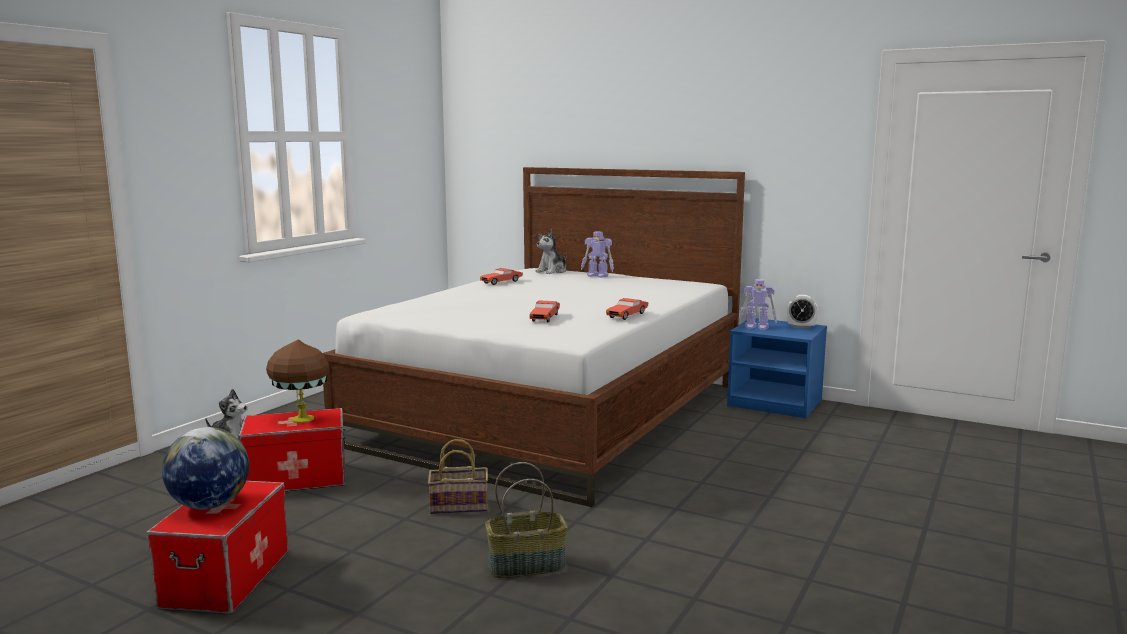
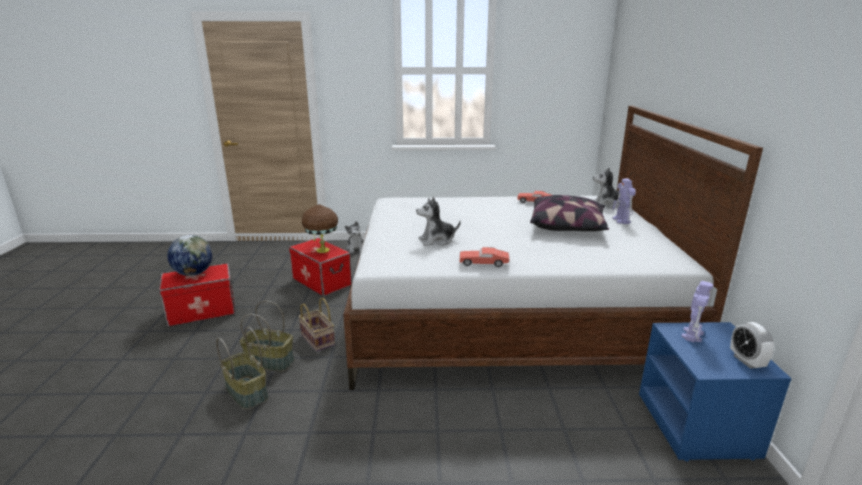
camera: 60 degrees right, 10 degrees up
(471, 542) = (270, 361): none -> basket
(545, 318) = (437, 240): red toy car -> plush toy
(583, 287) = (567, 226): none -> pillow
(757, 327) = (692, 334): toy robot -> toy robot turned 135 degrees counterclockwise

